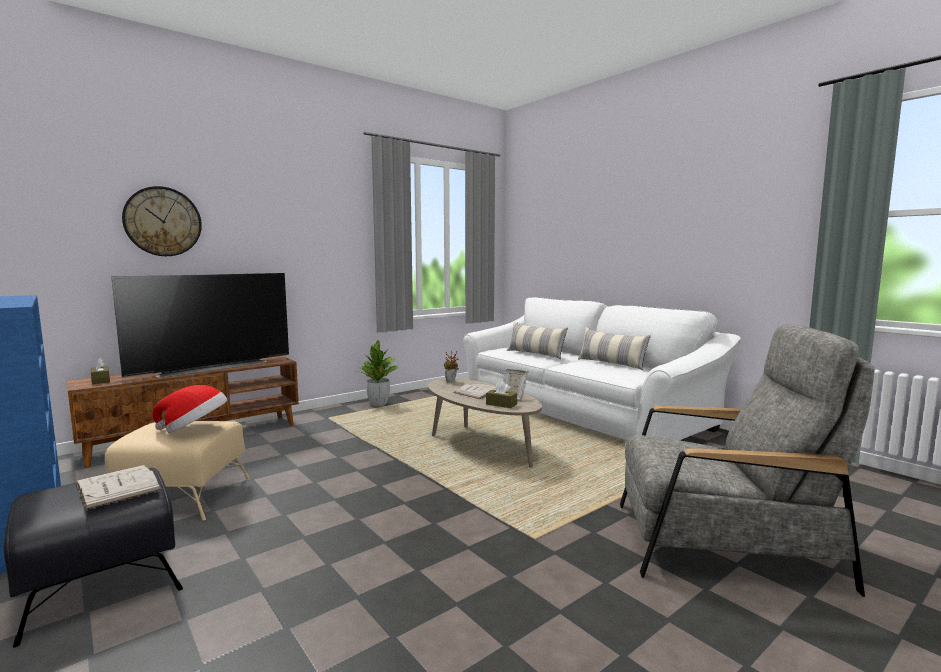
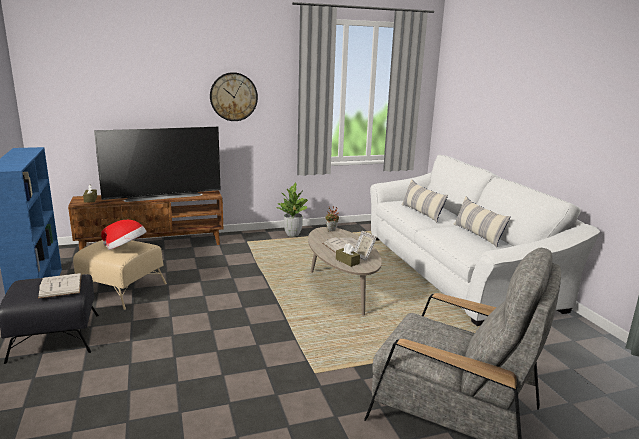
camera: 20 degrees right, 10 degrees up
(163, 221) = (133, 85): wall clock -> wall clock (233, 97)

